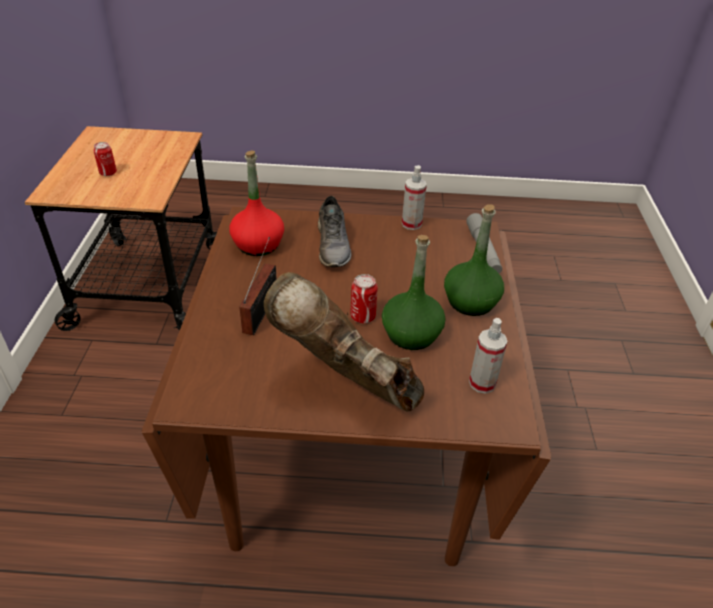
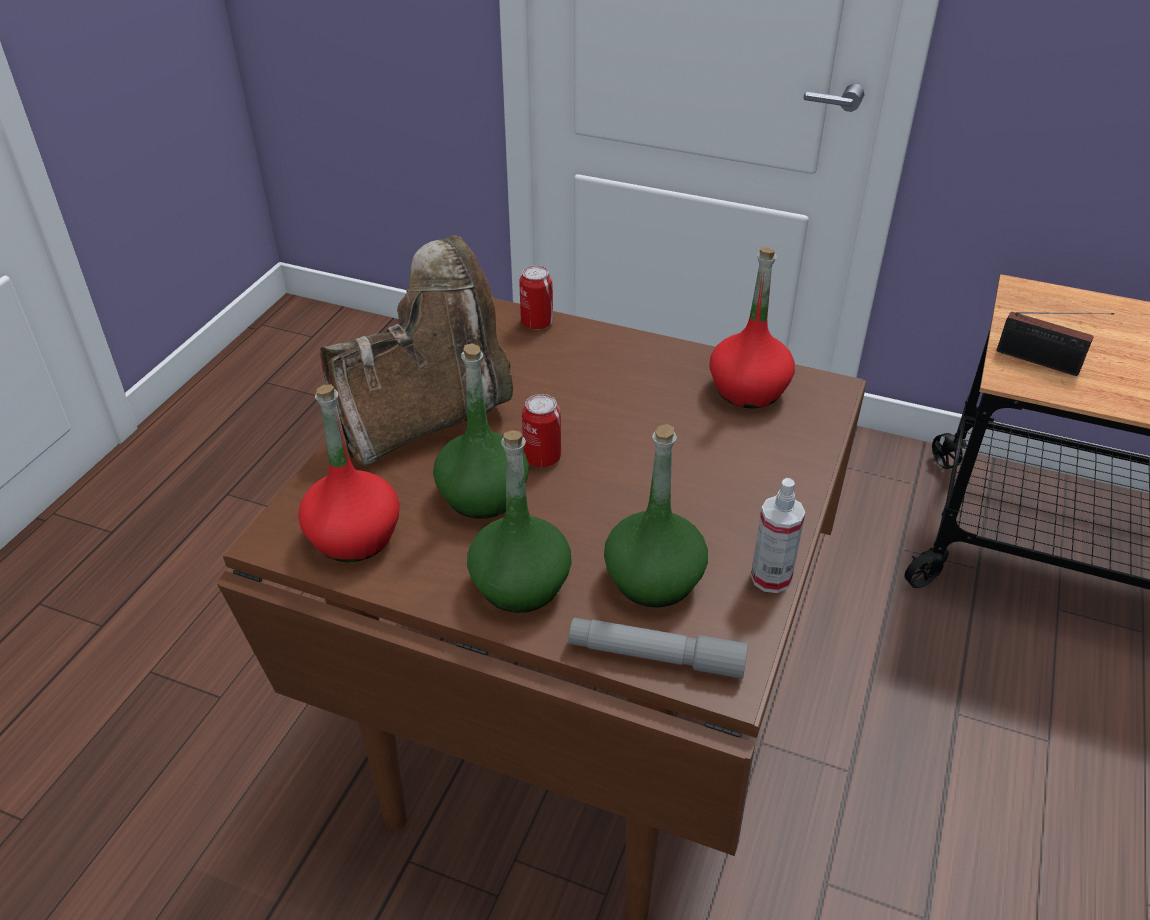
camera: 110 degrees right, 0 degrees up
(108, 173) = (1096, 341): can -> can (537, 323)
(262, 309) = (597, 375): radio -> radio (1042, 362)
(334, 246) = (724, 464): grey shoe -> none
(436, 258) = (654, 580): none -> green bottle
(482, 383) = (353, 537): spray bottle -> red bottle

